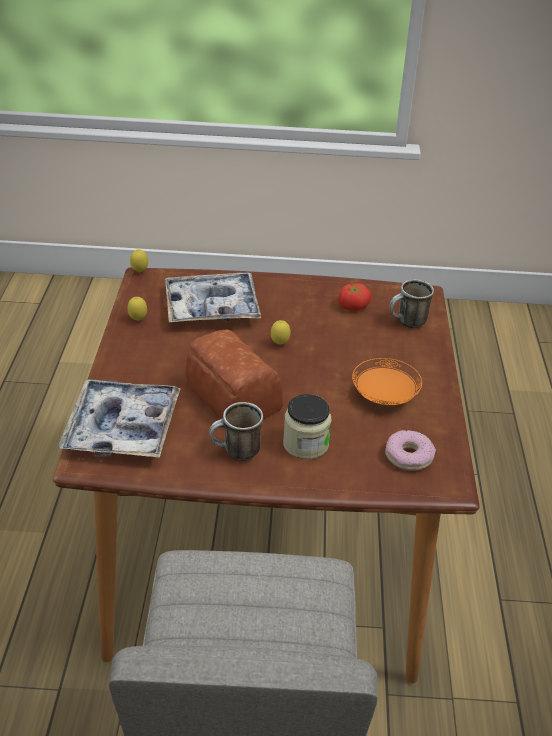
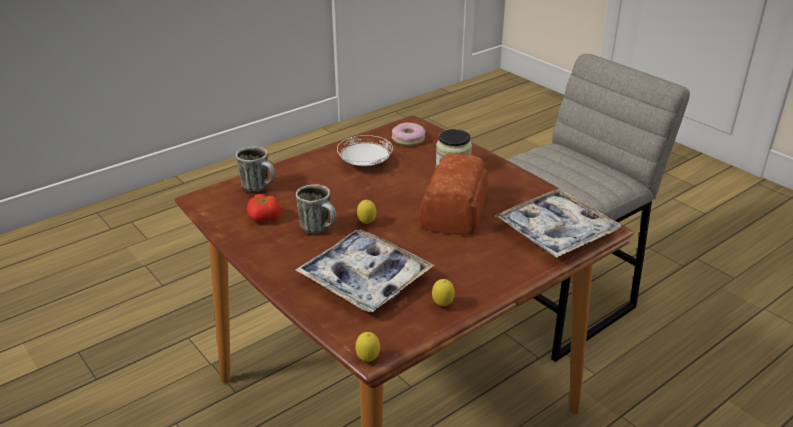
camera: 130 degrees left, 5 degrees down
(236, 454) = (500, 184): mug -> mug (320, 229)
(384, 397) = (365, 164): orange plate -> white plate

